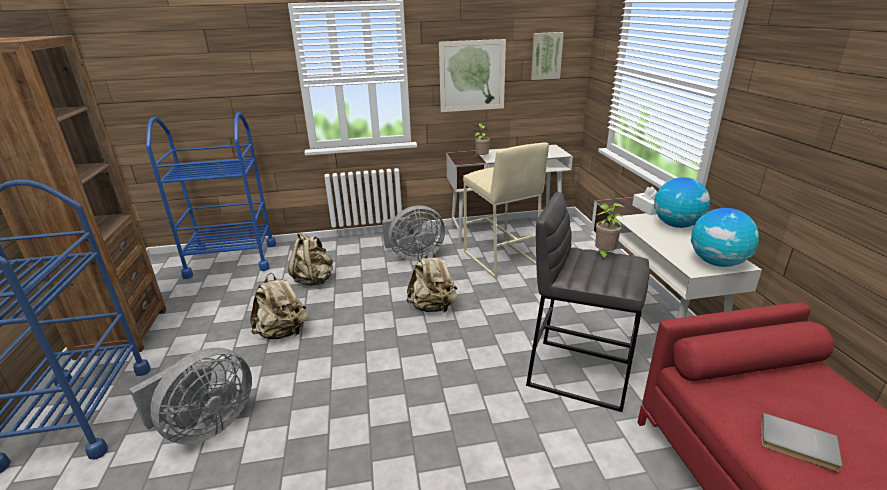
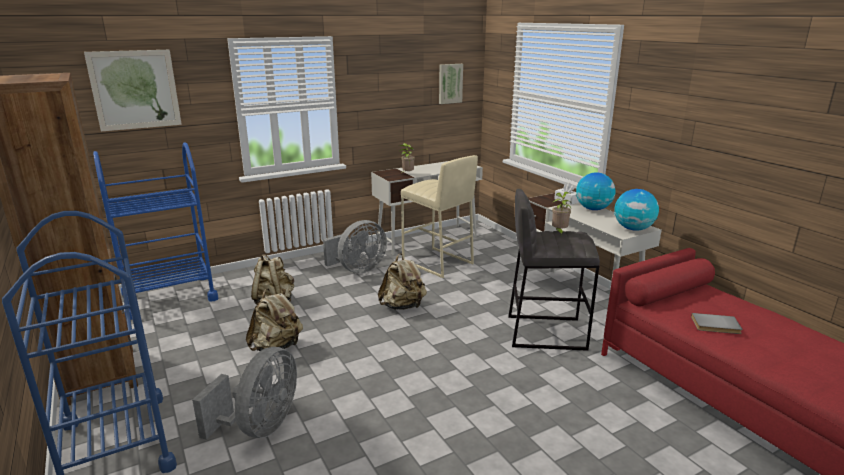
camera: 20 degrees left, 5 degrees down
(472, 76) = (391, 102): picture -> picture (135, 90)

